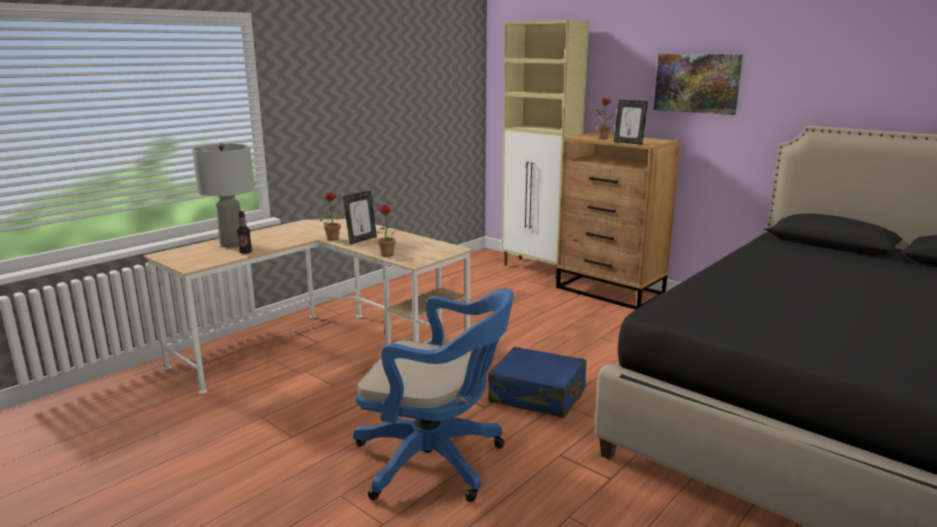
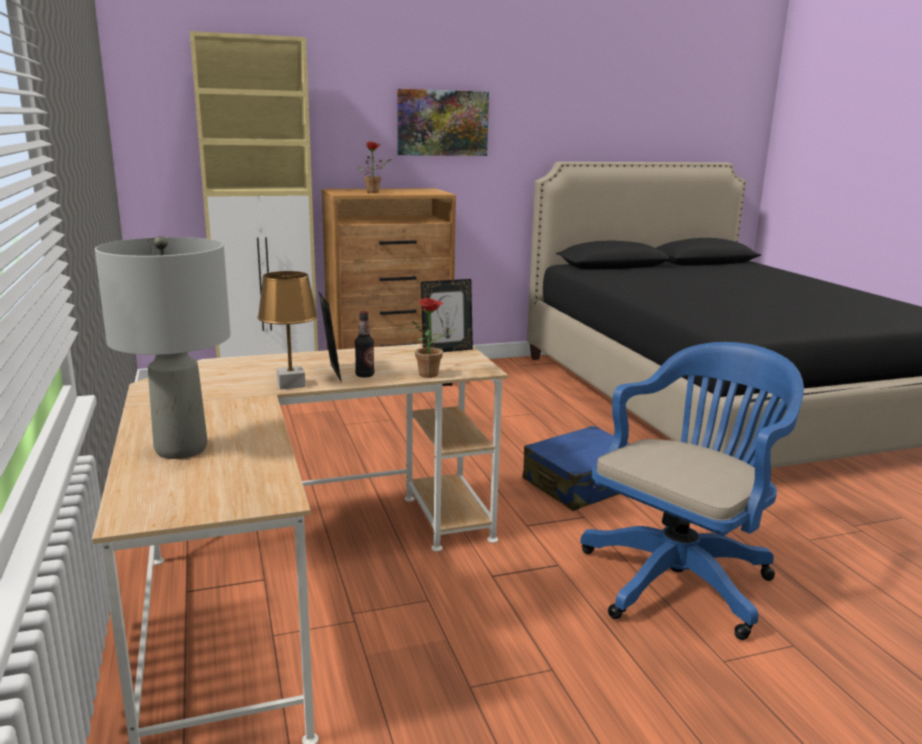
camera: 60 degrees left, 0 degrees up
(245, 252) = (260, 446): bottle -> bottle (364, 375)
(335, 238) = (291, 384): potted plant -> brown table lamp
(628, 143) = (420, 193): picture frame -> picture frame (446, 350)

